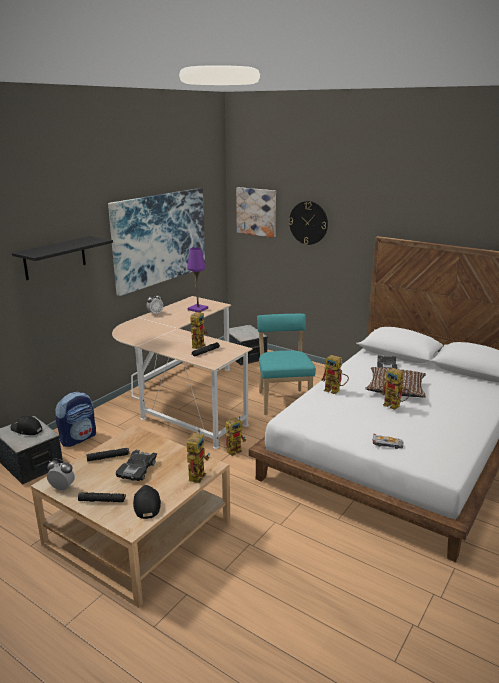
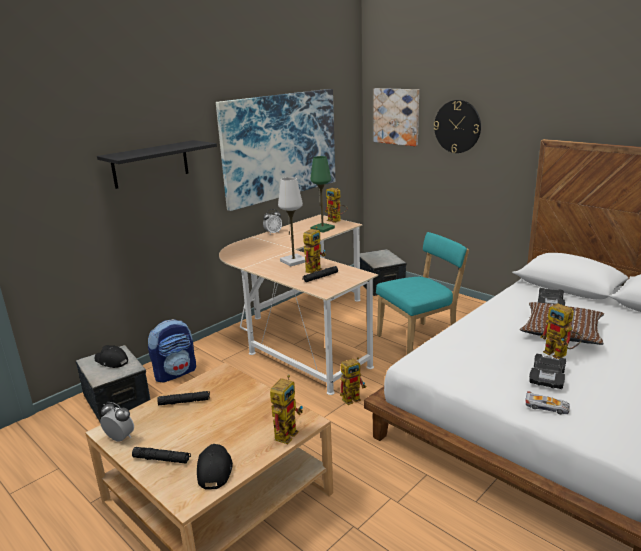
camera: 10 degrees right, 0 degrees up
(137, 470) = (215, 421): black toy car -> black toy car (547, 377)
(179, 339) = (293, 261): none -> white table lamp
(198, 309) = (322, 229): purple table lamp -> green table lamp
(283, 400) = (419, 339): turquoise chair -> turquoise chair turned 60 degrees clockwise
(335, 391) = (480, 331): toy robot -> toy robot (336, 221)

